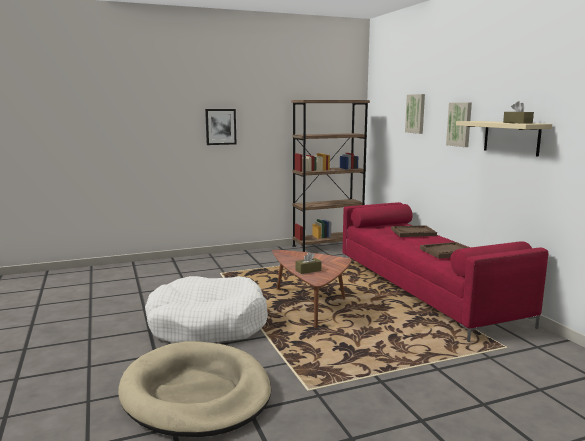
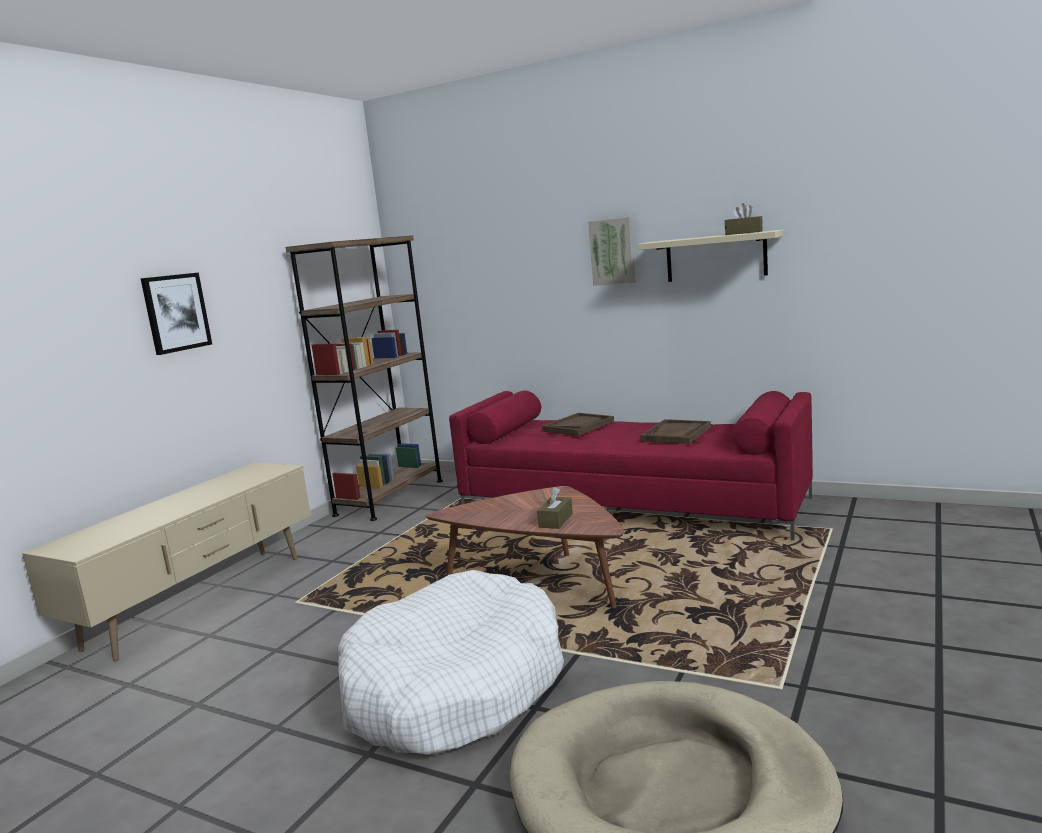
camera: 40 degrees left, 0 degrees up
(198, 260) = (201, 600): none -> beige tv stand
(416, 113) = (512, 247): picture -> none

